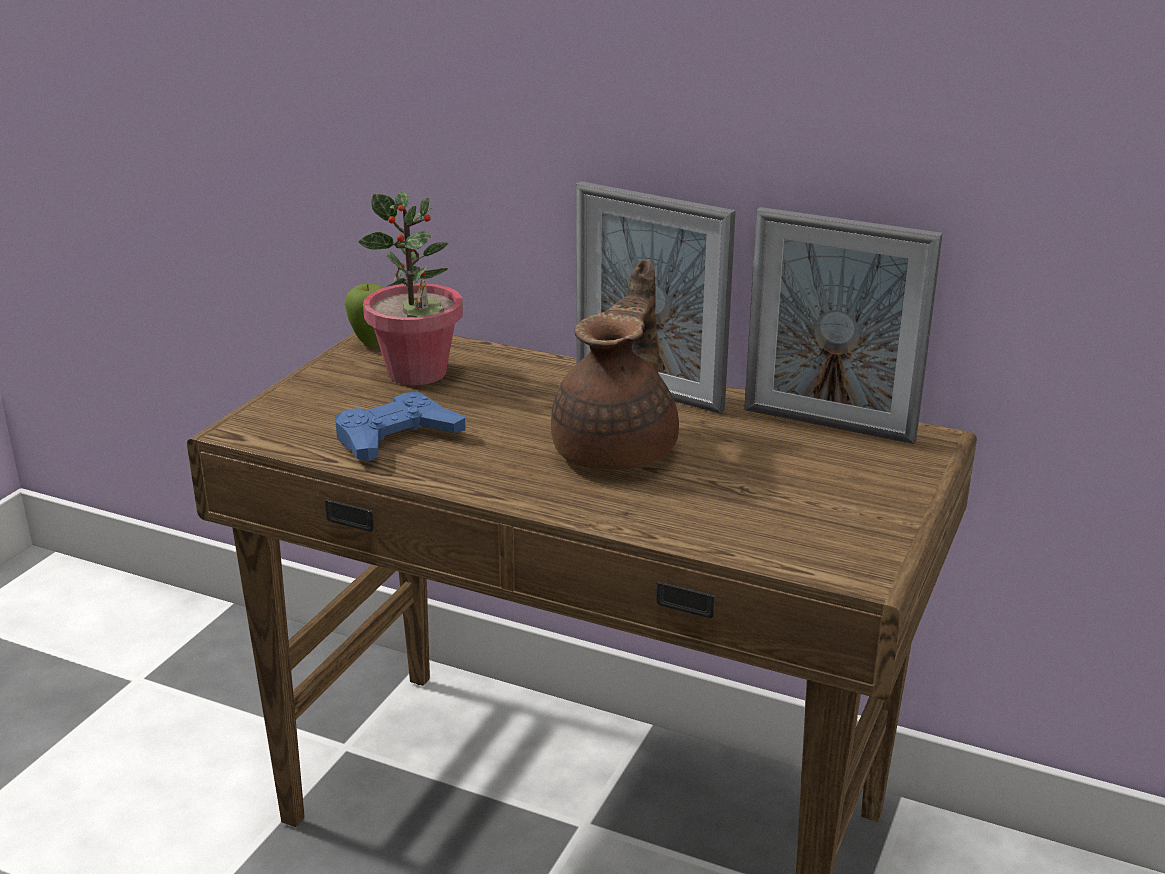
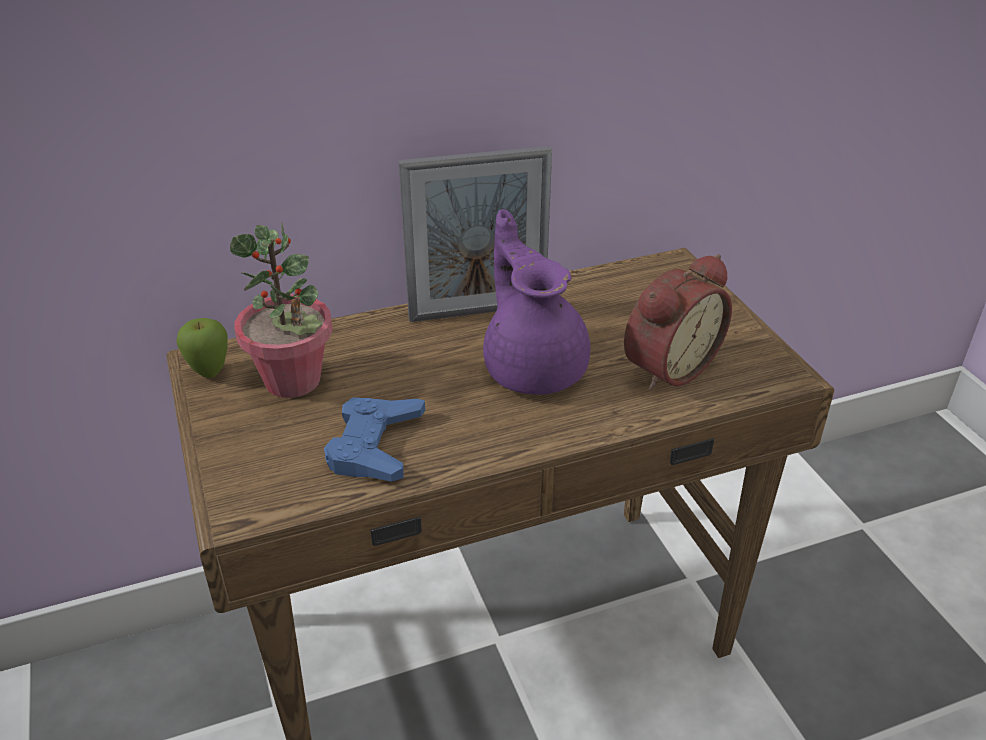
camera: 45 degrees left, 10 degrees up
(618, 449) = (533, 367): brown teapot -> purple teapot
(743, 507) = (666, 367): none -> alarm clock
(828, 424) = (613, 281): picture frame -> none

